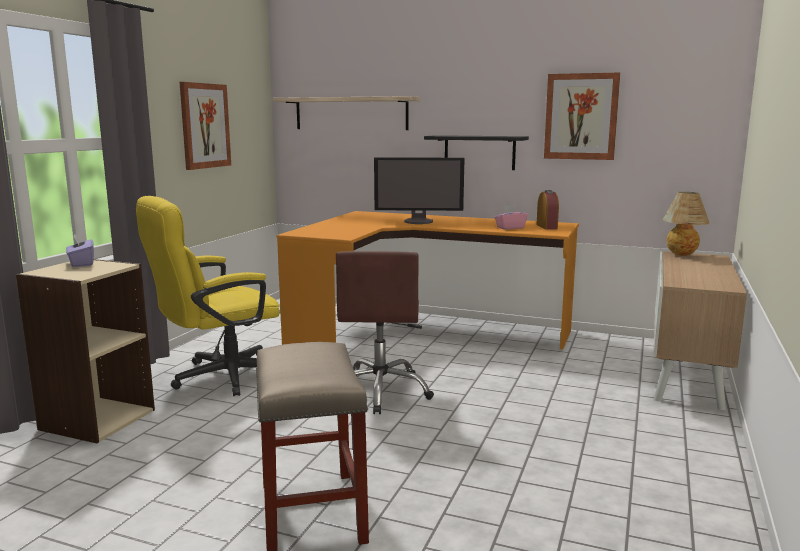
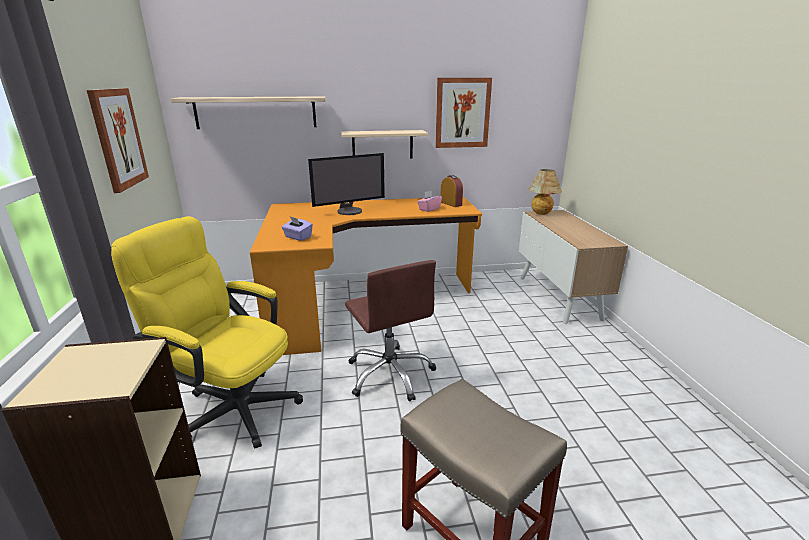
camera: 30 degrees left, 10 degrees up
(81, 263) = (82, 358): purple tissue box -> purple tissue box (297, 237)
(219, 377) = (231, 406): yellow office chair -> yellow office chair turned 90 degrees clockwise
(479, 152) = (382, 145): black shelf -> beige shelf

